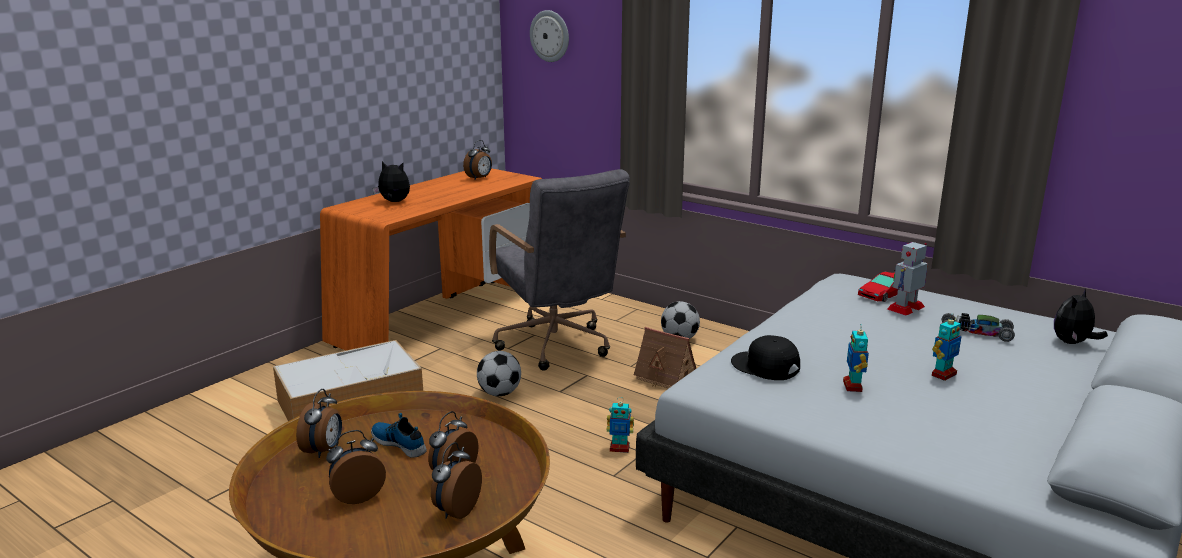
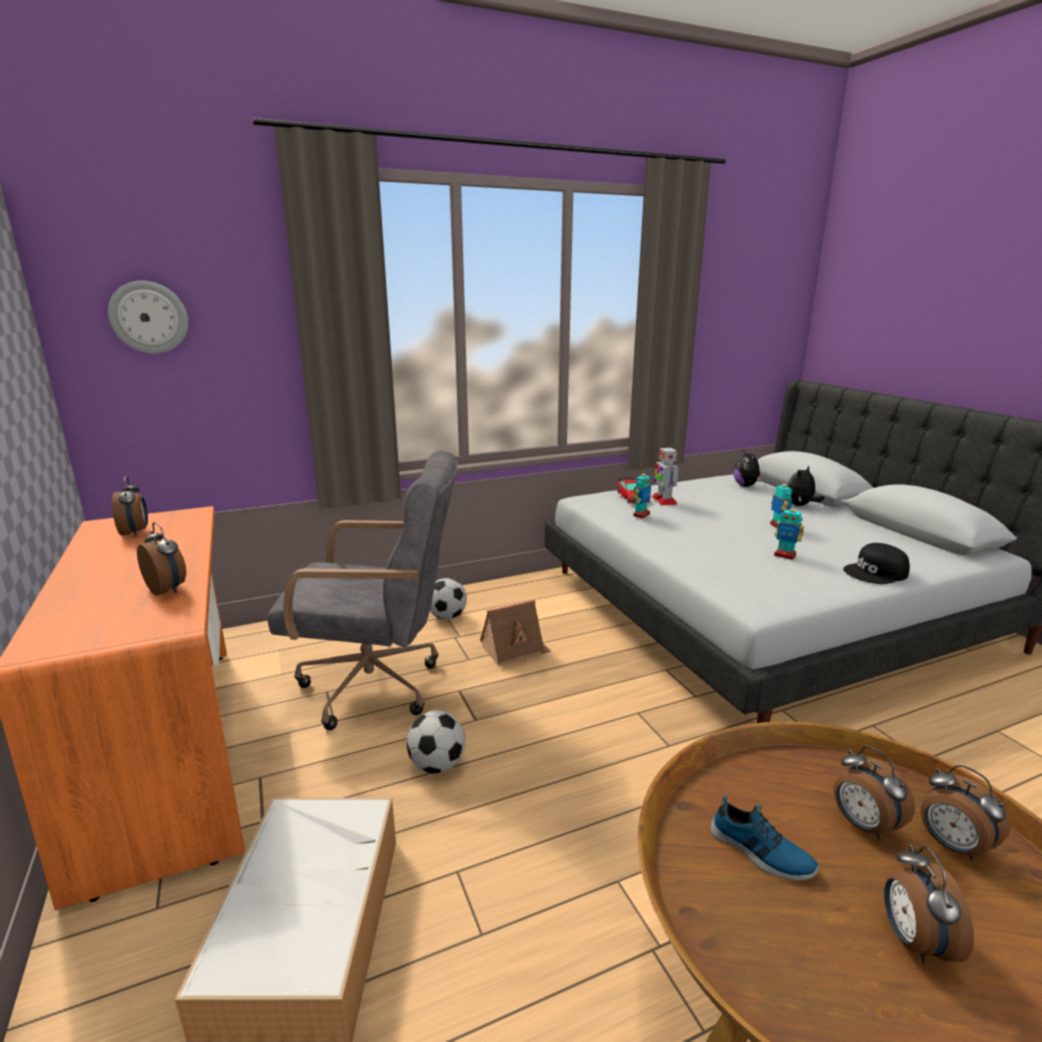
camera: 60 degrees left, 0 degrees up
(324, 450) = (761, 951): alarm clock -> alarm clock (168, 590)
(394, 202) = (107, 604): plush toy -> plush toy (800, 505)
(399, 443) = (760, 852): shoe -> shoe turned 120 degrees counterclockwise
(619, 448) = (621, 723): toy robot -> toy robot (641, 515)
(765, 366) = (735, 571): black cap -> black cap (876, 573)
(976, 332) = (716, 499): toy car -> none

